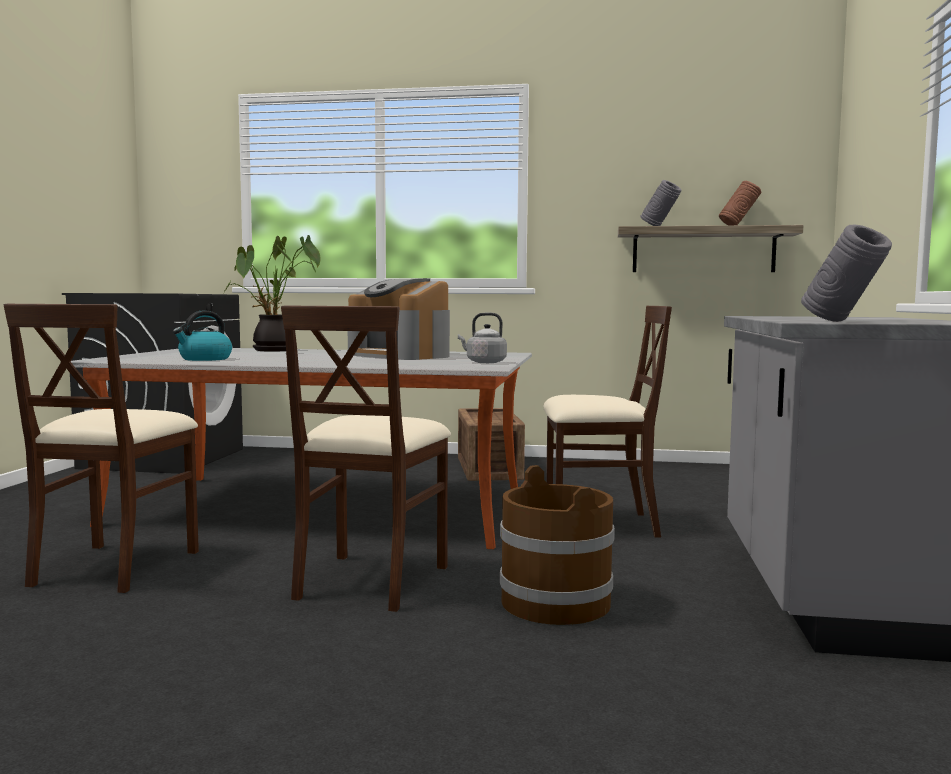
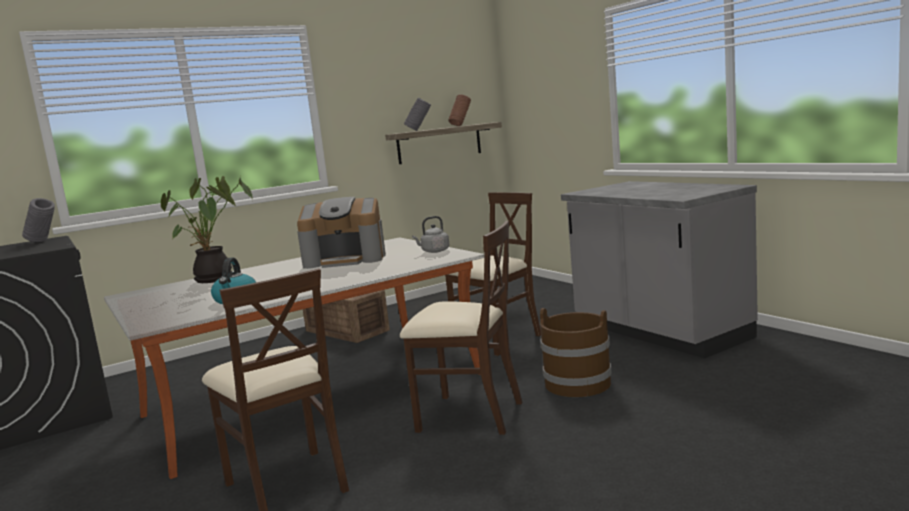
camera: 40 degrees left, 5 degrees up
(370, 580) = (469, 415): beige chair -> beige chair turned 45 degrees counterclockwise
(842, 322) = (694, 195): grey vase -> grey vase (43, 242)

